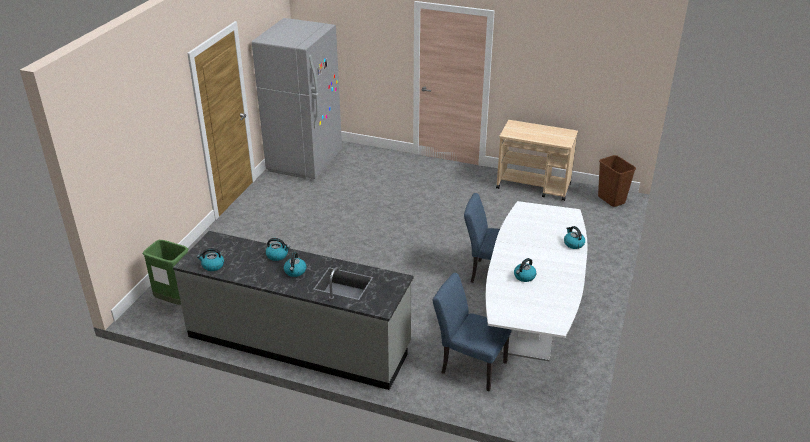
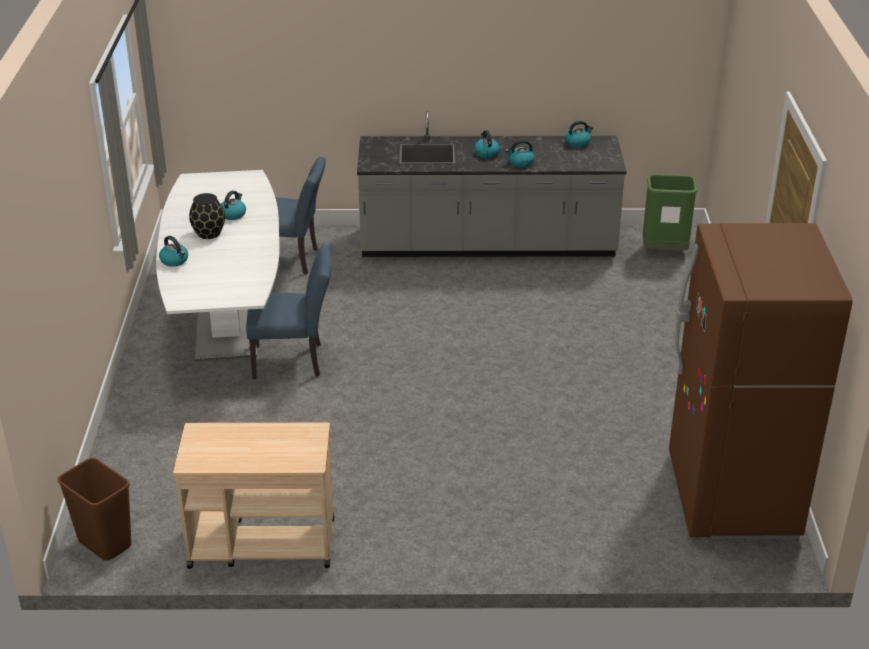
camera: 160 degrees right, 0 degrees up
(305, 161) = (732, 497): grey fridge -> brown fridge
(546, 262) = (208, 234): none -> black vase

